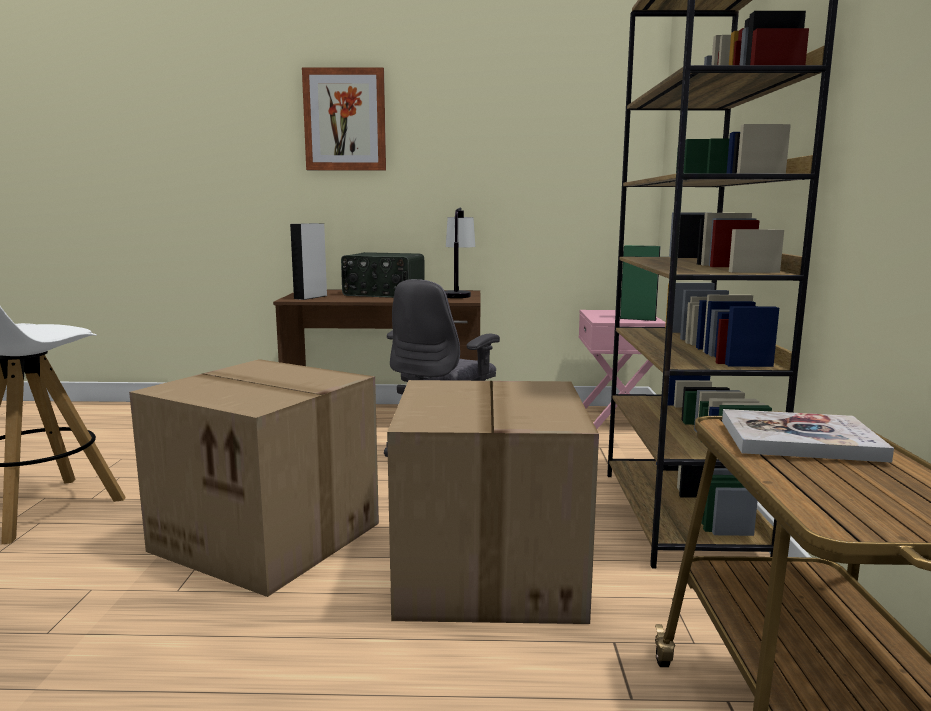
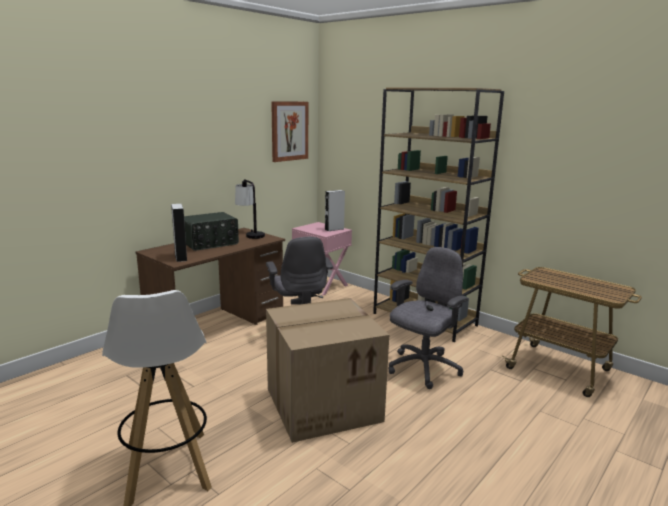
camera: 50 degrees left, 5 degrees up
(345, 120) = (156, 121): picture -> picture (289, 131)
(492, 572) = (423, 369): cardboard box -> grey office chair
(638, 318) = (334, 229): green speaker -> grey speaker
(799, 440) = (554, 278): book -> none

